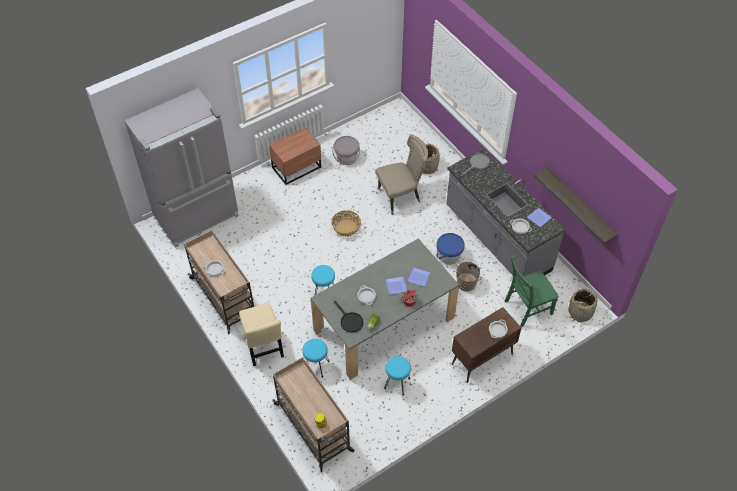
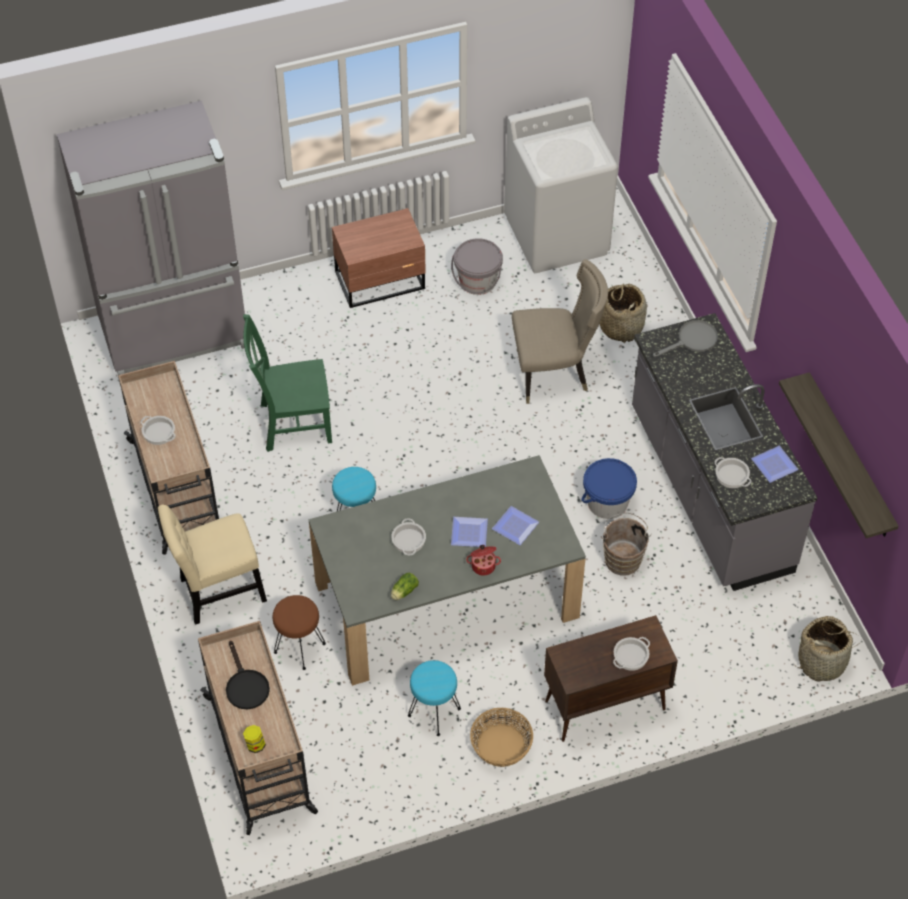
camera: 15 degrees right, 0 degrees up
(264, 347) = (218, 592): beige chair -> beige chair turned 75 degrees clockwise
(316, 366) = (299, 647): turquoise stool -> brown stool
(346, 228) = (434, 410): basket -> basket (501, 746)
(349, 321) = (364, 576): black frying pan -> black frying pan (245, 685)
(379, 127) = (557, 235): none -> white washing machine
(526, 308) = (720, 631): green chair -> green chair (292, 423)

